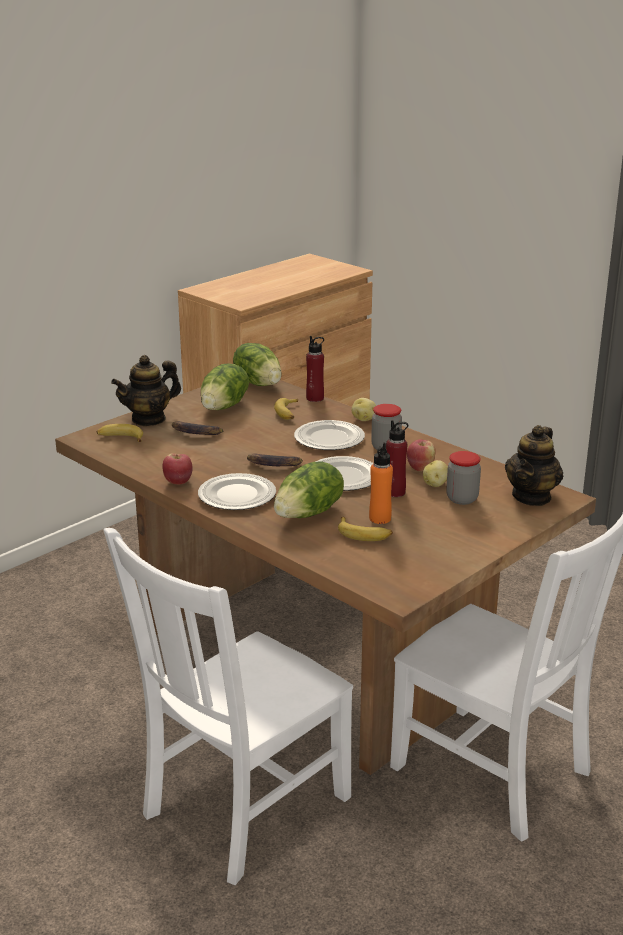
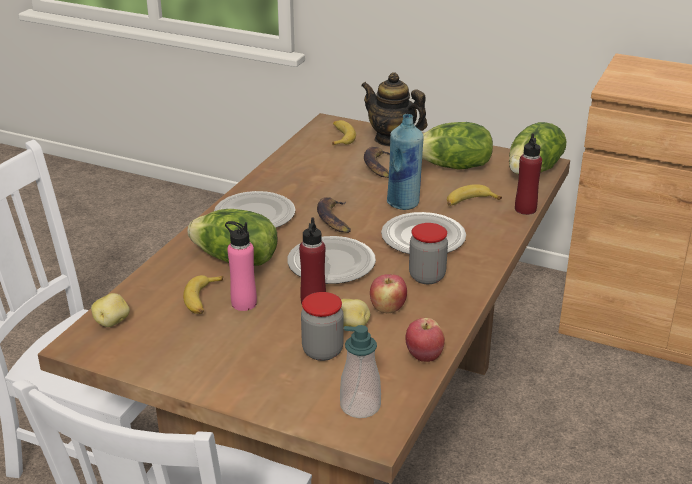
camera: 70 degrees right, 5 degrees up
(178, 482) = (266, 182): apple -> apple (424, 356)
(269, 435) = (403, 203): none -> blue bottle
(364, 419) = (495, 249): potato -> potato (112, 322)
(380, 518) = (243, 303): orange bottle -> pink bottle
(532, 497) = (360, 406): teapot -> soap dispenser

